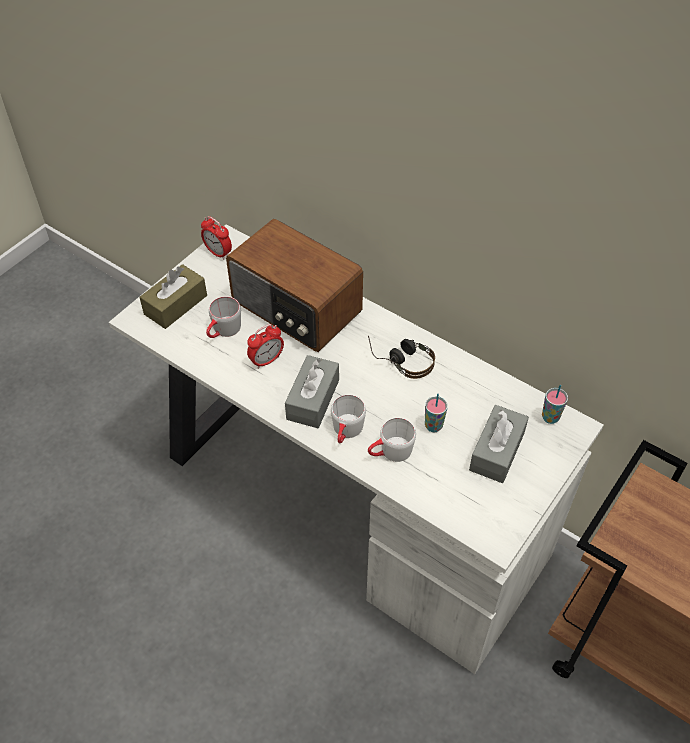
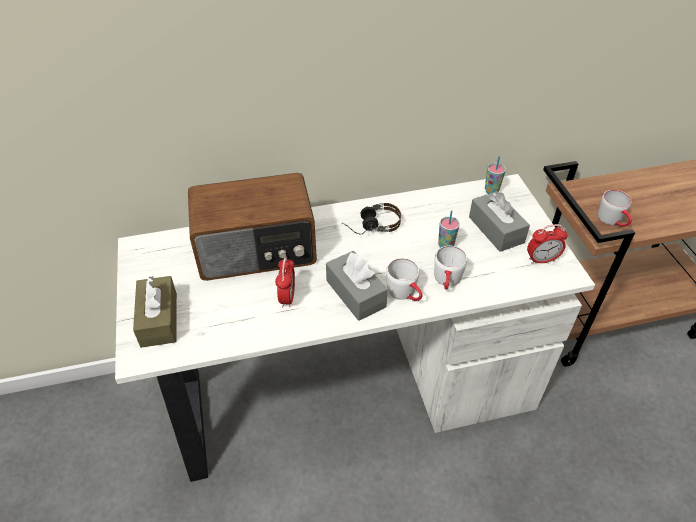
camera: 50 degrees left, 5 degrees down
(218, 253) = (141, 260): alarm clock -> alarm clock (541, 260)
(223, 331) = (226, 306): grey mug -> grey mug (613, 221)

